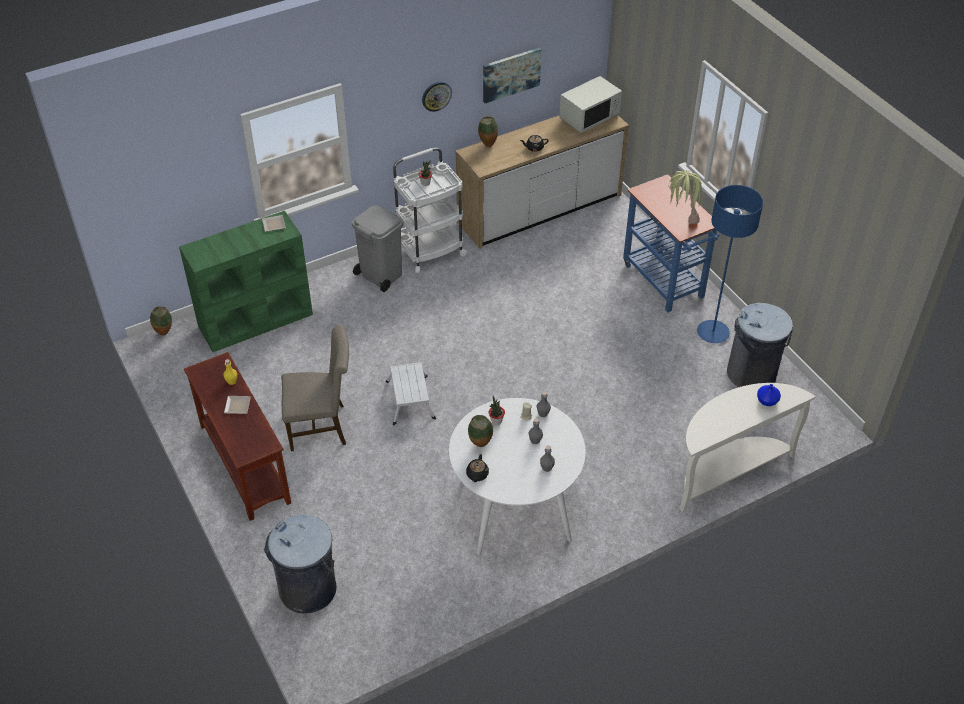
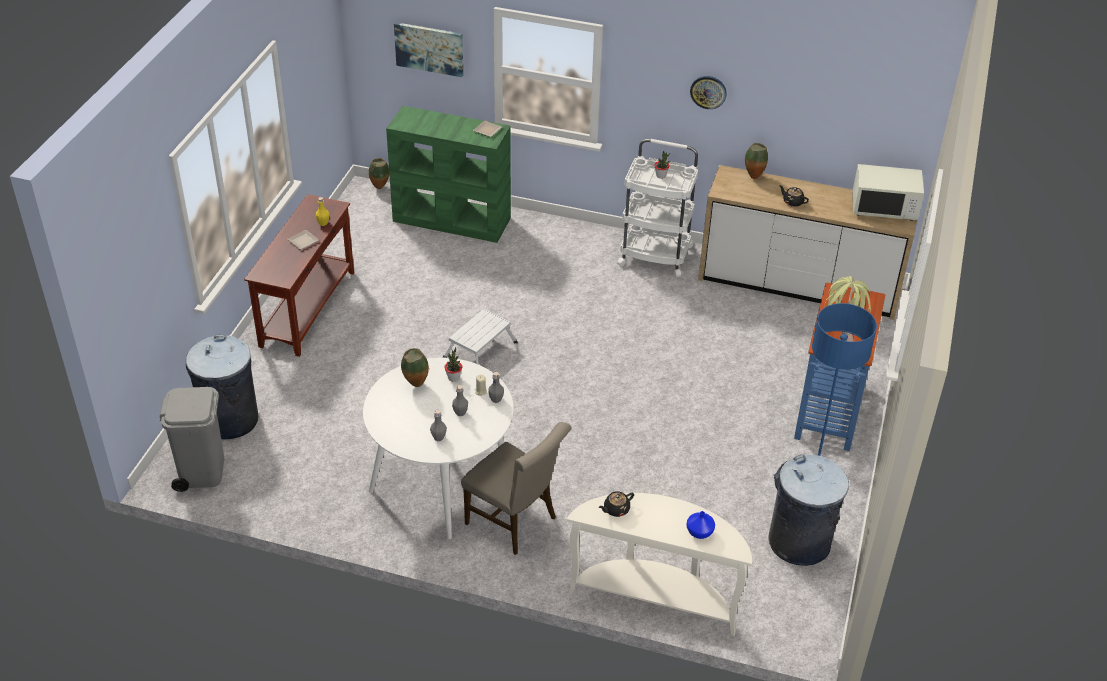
camera: 45 degrees right, 5 degrees down
(322, 426) = (392, 322): beige chair -> beige chair (515, 522)
(380, 274) = (589, 248): grey trash can -> grey trash can (202, 471)
(477, 475) = (382, 402): black teapot -> black teapot (616, 509)
(511, 74) = (804, 111): picture -> picture (429, 48)

